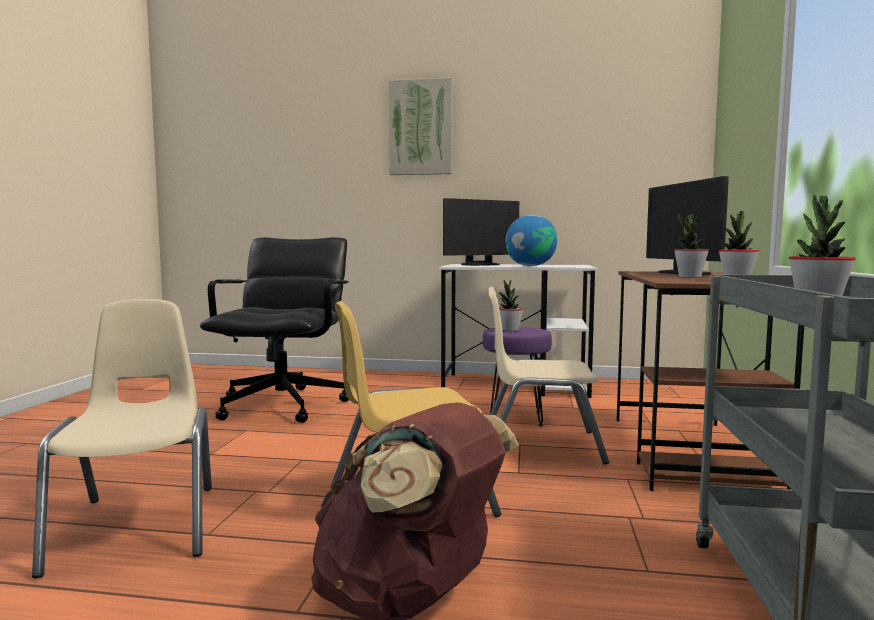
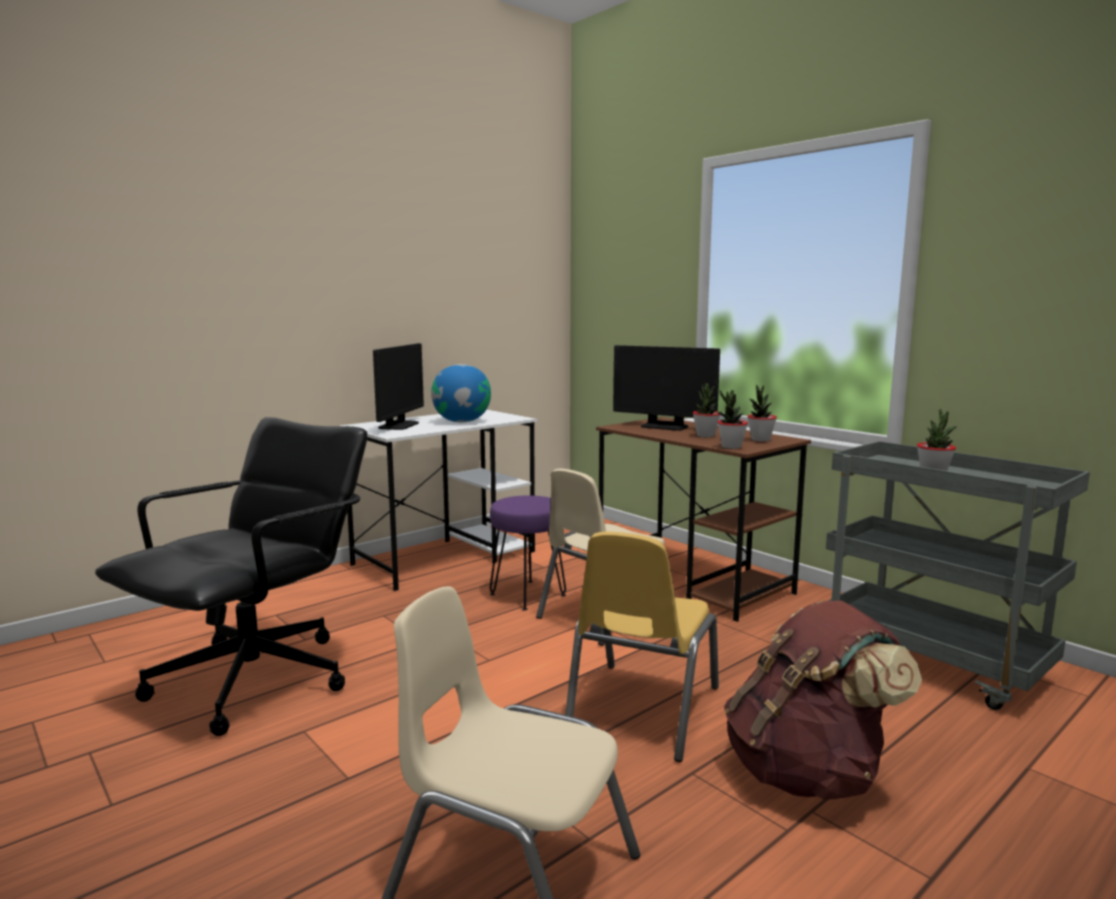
camera: 50 degrees left, 5 degrees up
(284, 405) = (256, 680): black office chair -> black office chair turned 75 degrees clockwise
(421, 127) = (282, 241): picture -> none
(510, 330) = (526, 505): potted plant -> potted plant (731, 447)

